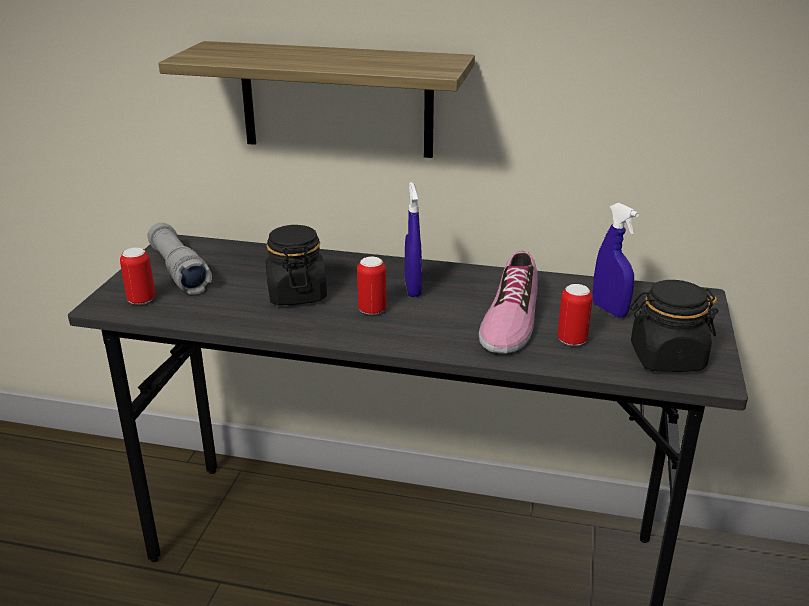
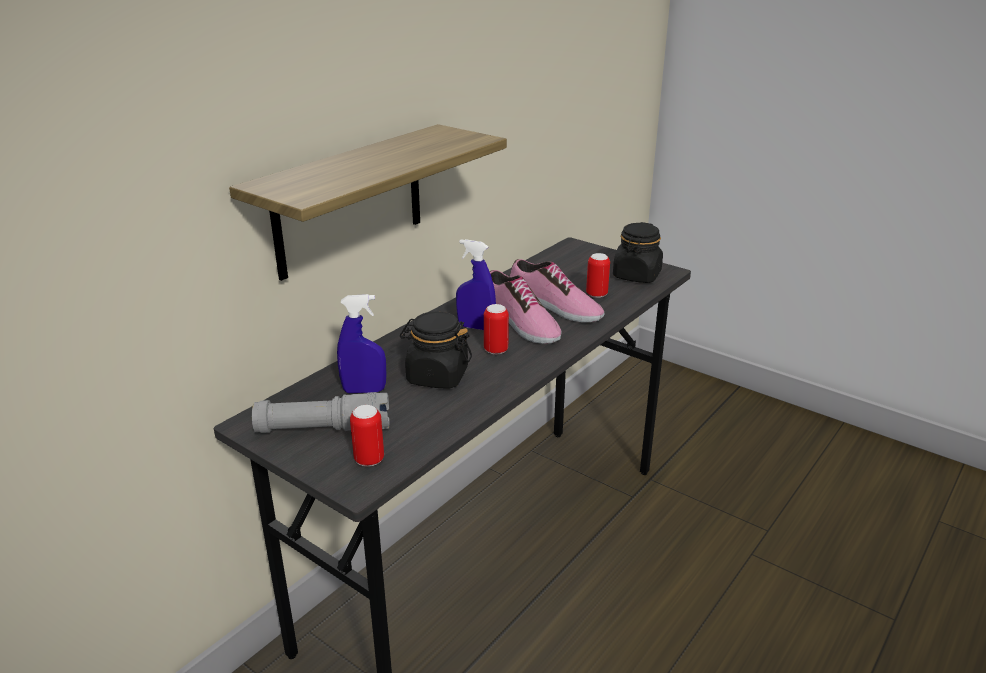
camera: 65 degrees left, 0 degrees up
(447, 309) = (519, 322): none -> shoe
(609, 310) = (567, 273): blue spray bottle -> blue spray bottle (364, 390)

